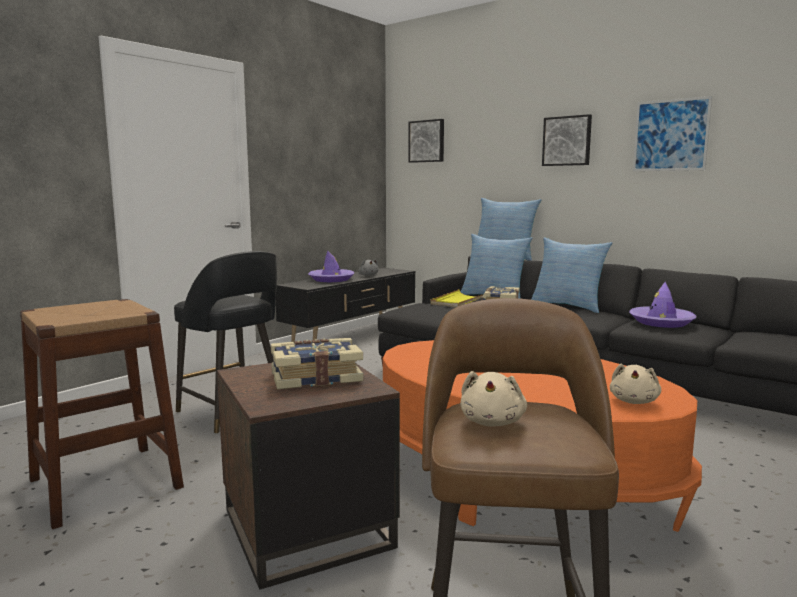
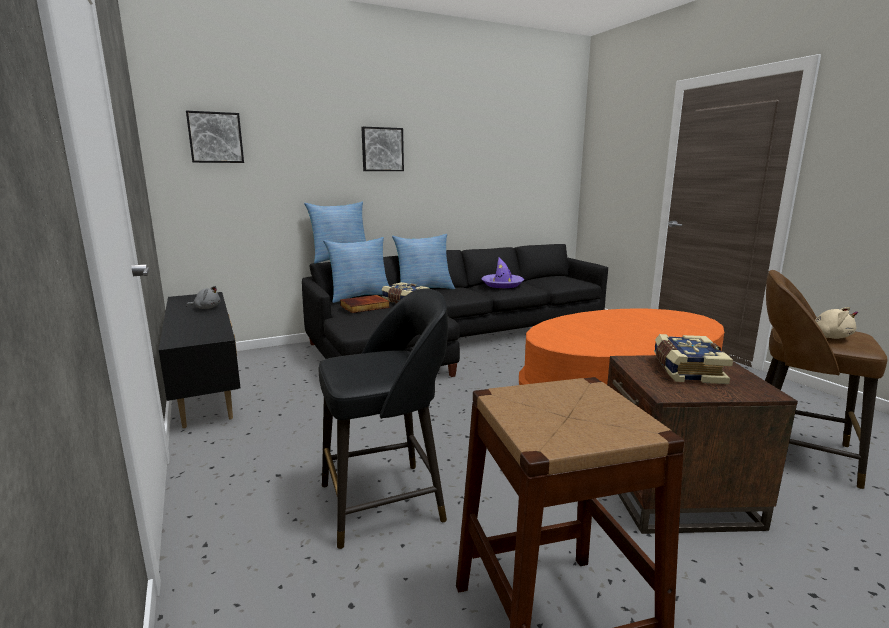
camera: 65 degrees left, 5 degrees up
(331, 279) = (192, 323): purple hat -> none
(459, 301) = (365, 307): yellow tray -> book
(634, 401) = (692, 321): beige plush toy -> none
(670, 135) = (458, 150): picture -> none

